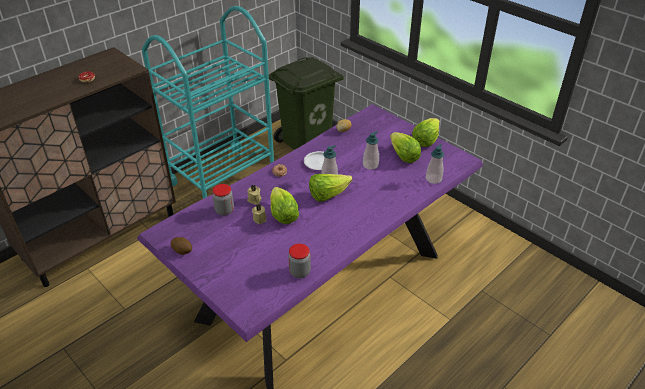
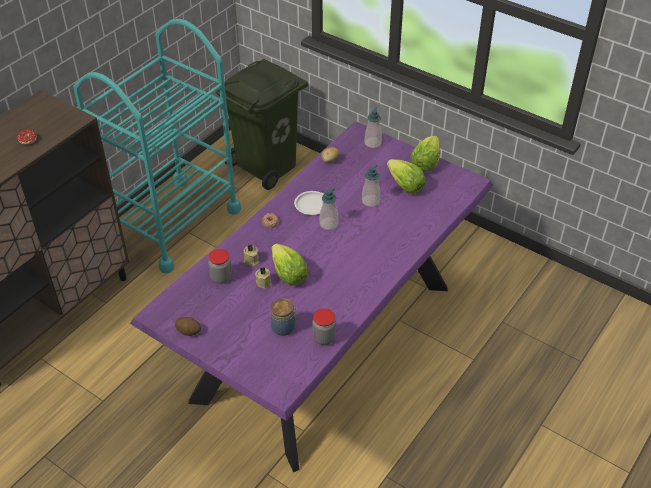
camera: 10 degrees left, 5 degrees up
(266, 258) = (284, 327): none -> jar
(328, 195) = (332, 244): lettuce -> none
(433, 179) = (443, 210): soap dispenser -> soap dispenser (372, 143)

